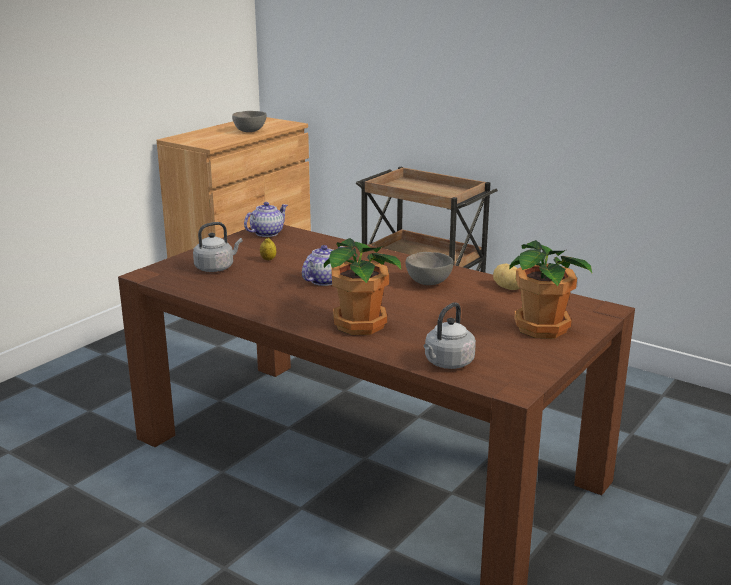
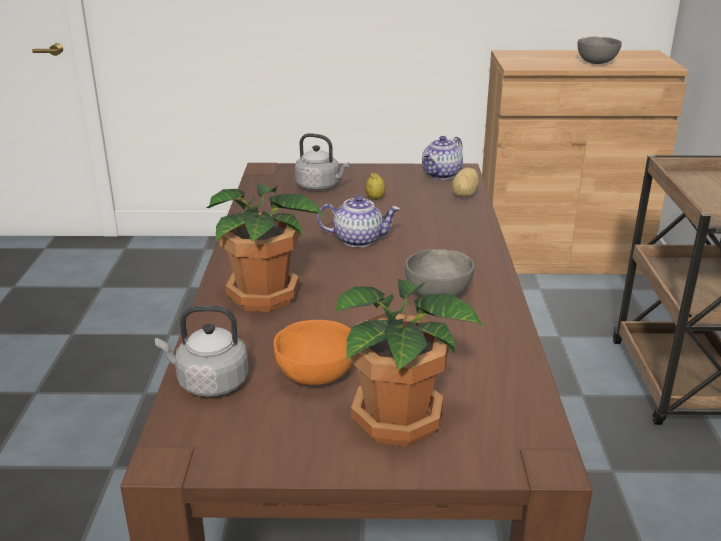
camera: 55 degrees right, 5 degrees up
(267, 233) = (442, 174): teapot -> teapot turned 120 degrees clockwise
(475, 335) = (315, 376): none -> orange bowl
(508, 288) = (502, 352): potato -> potato (463, 195)

